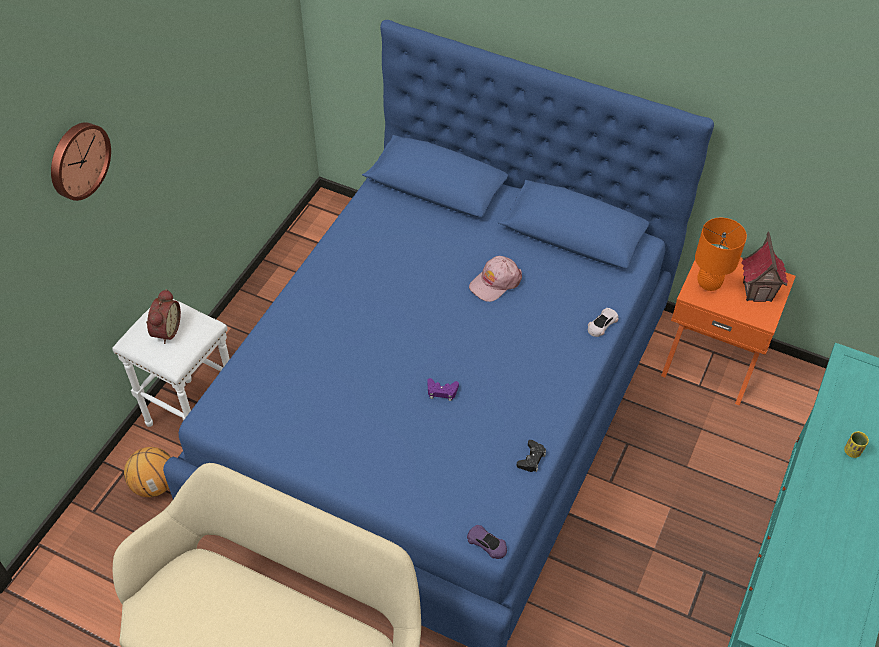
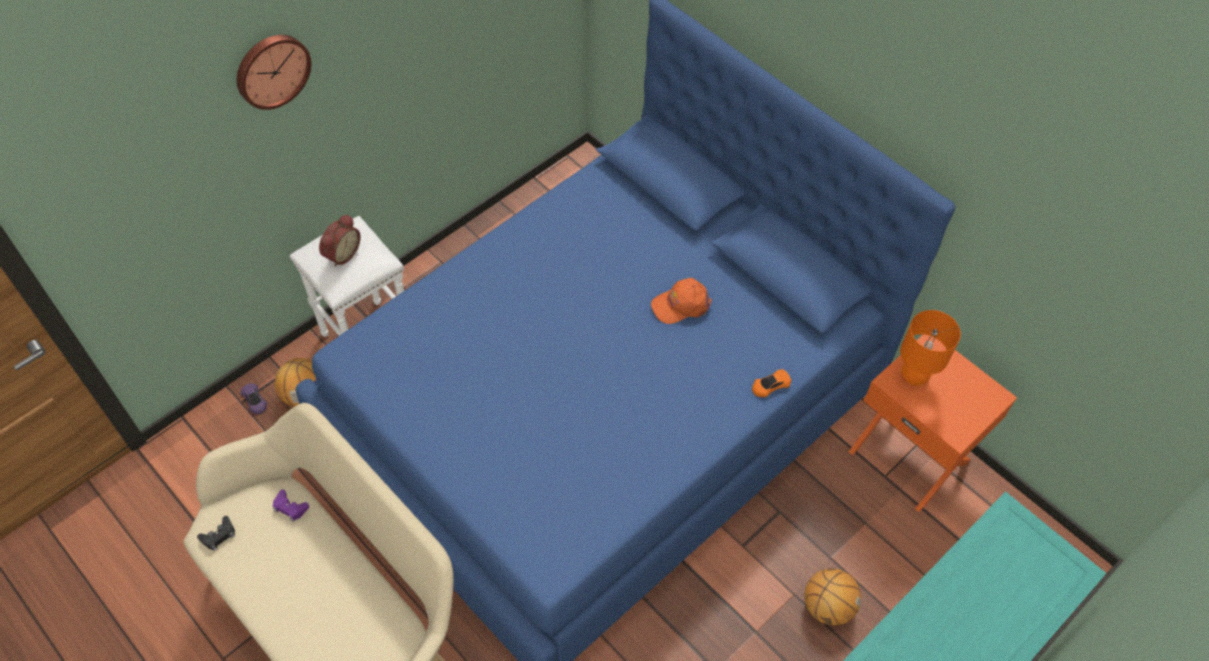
camera: 20 degrees right, 5 degrees up
(442, 391) = (574, 402): purple game controller -> purple game controller (290, 507)
(487, 544) = (545, 575): purple toy car -> purple toy car (254, 400)
(495, 282) = (681, 305): pink cap -> orange cap
(531, 459) = (630, 503): black game controller -> black game controller (219, 535)
(602, 324) = (770, 385): white toy car -> orange toy car
(702, 507) = (827, 606): none -> basketball
(757, 291) = (965, 402): toy house -> none
(852, 451) = (962, 618): yellow cup -> none

